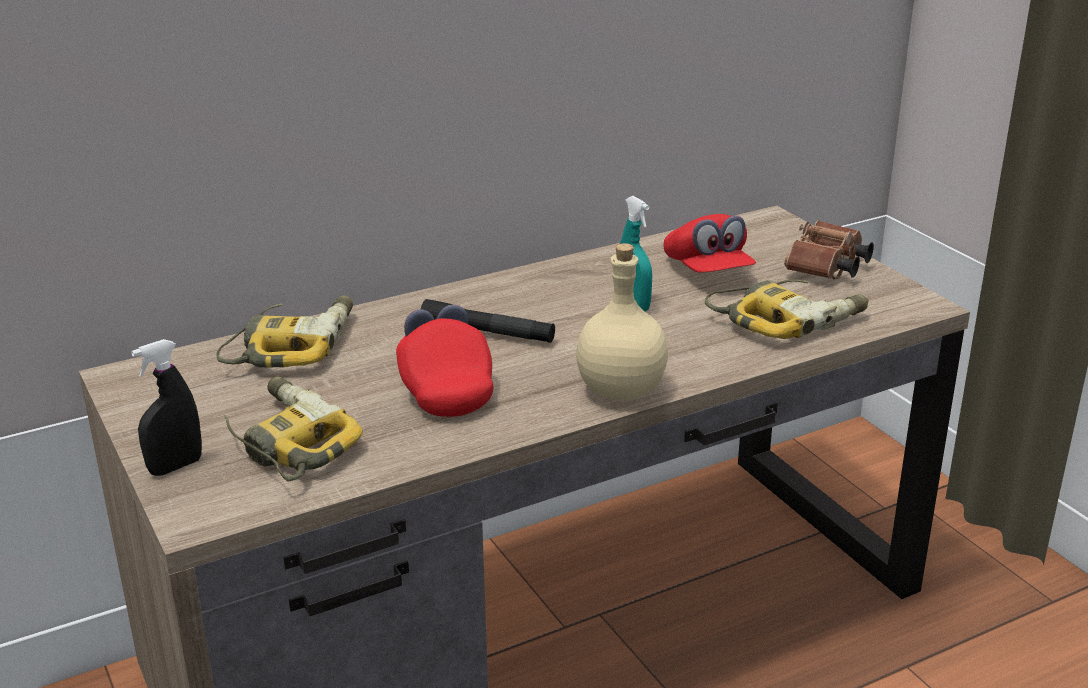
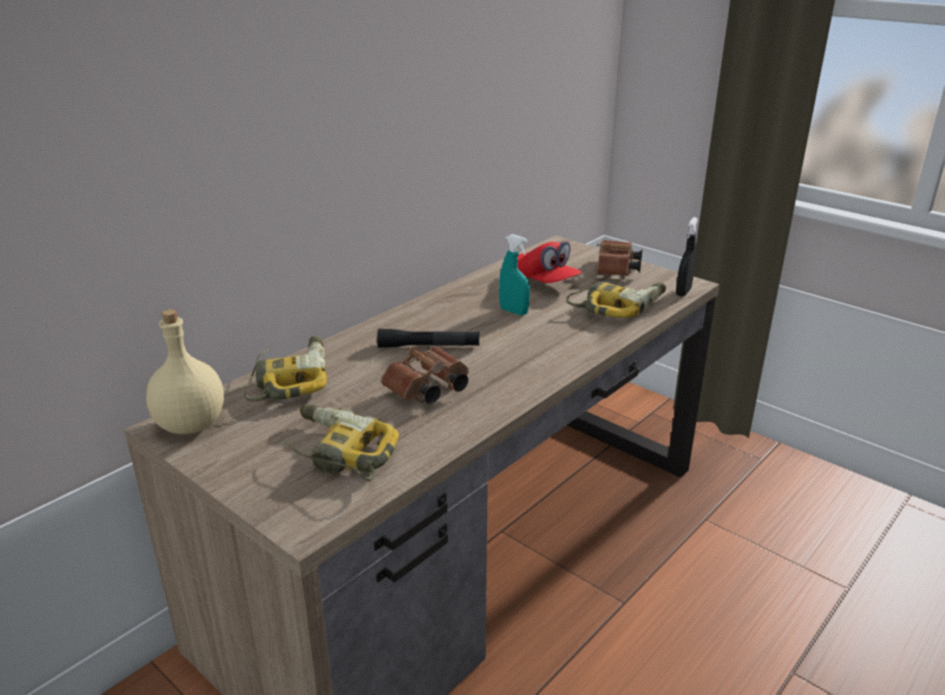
camera: 20 degrees left, 0 degrees up
(175, 467) = (260, 489): black spray bottle -> black spray bottle (683, 292)
(444, 388) = (426, 390): red cap -> brown binoculars
(620, 391) = (548, 370): beige bottle -> beige bottle (190, 425)

